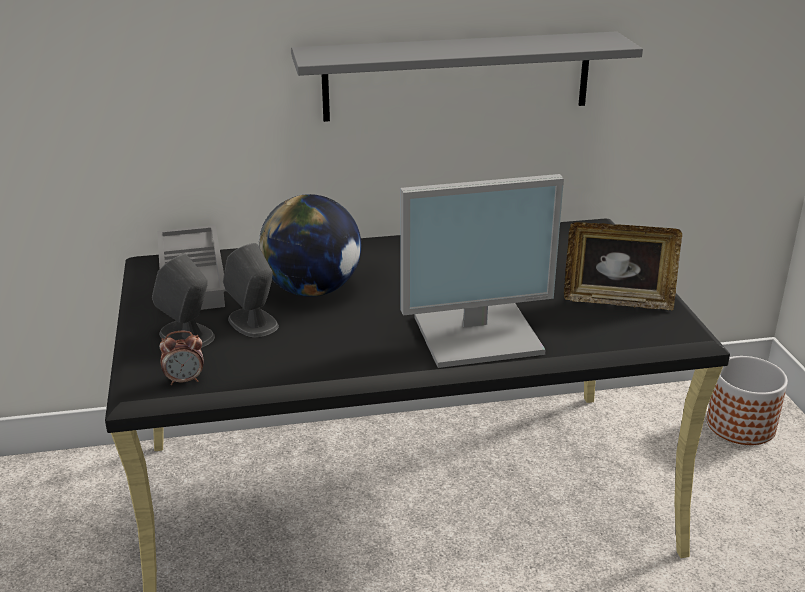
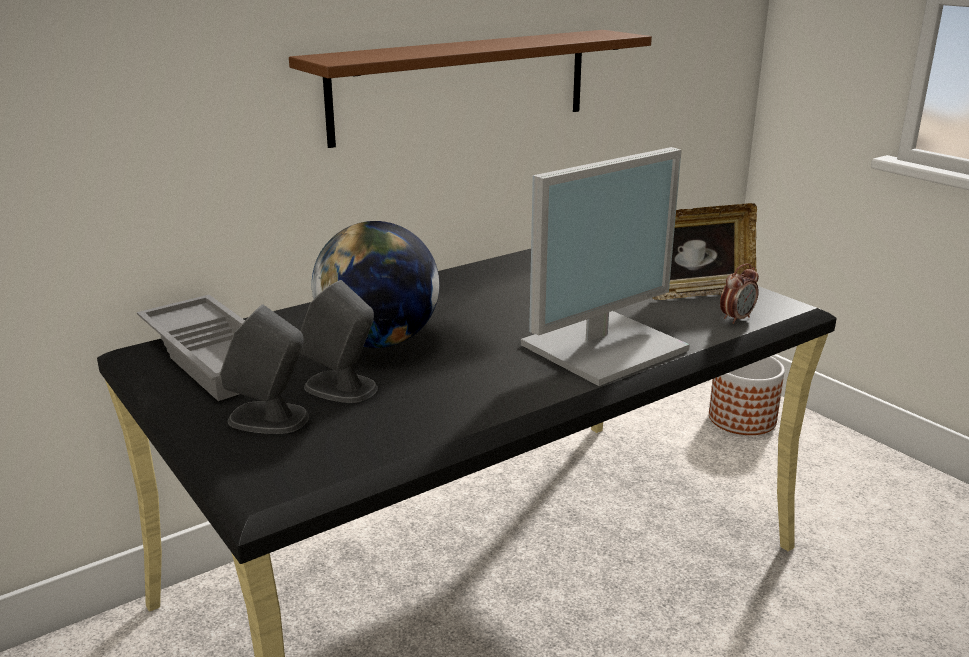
camera: 25 degrees left, 5 degrees down
(185, 380) = (315, 468): alarm clock -> alarm clock (736, 318)
(457, 76) = (463, 85): grey shelf -> brown shelf

